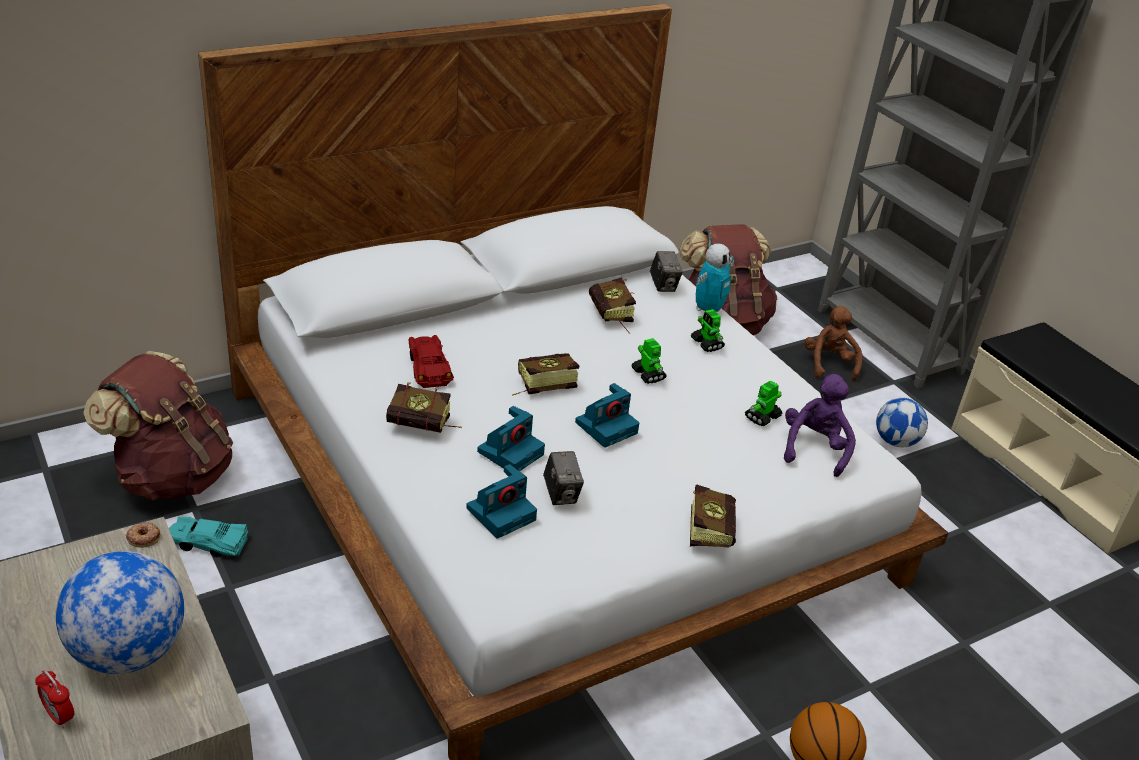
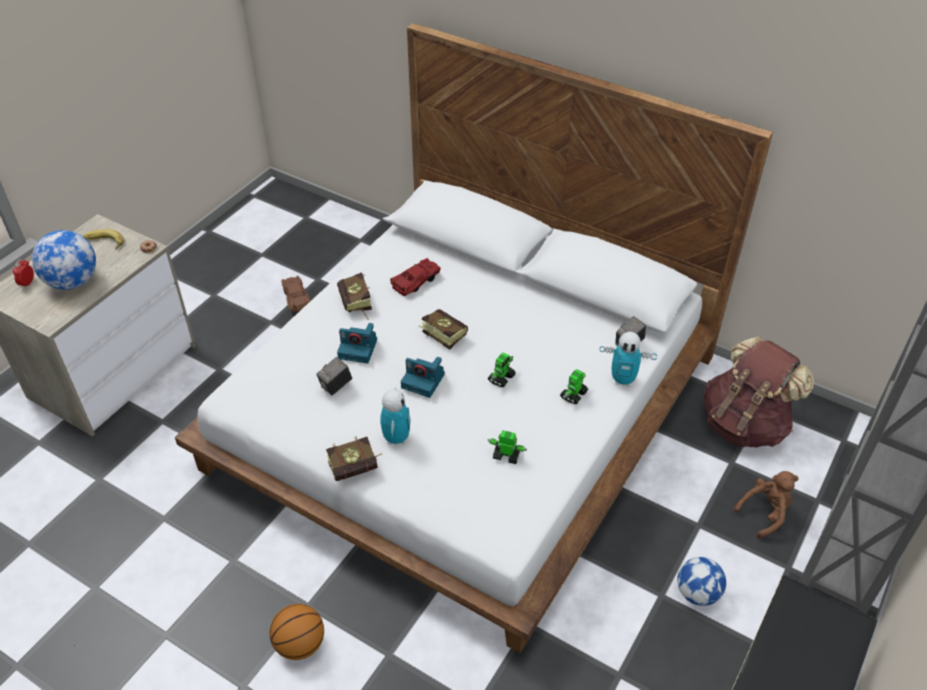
camera: 65 degrees right, 10 degrees up
(63, 585) = (104, 243): none -> banana
(172, 476) = (335, 258): brown backpack -> none
(208, 543) = (296, 297): turquoise toy car -> brown toy car
(502, 513) = (298, 368): camera -> none
(612, 318) = (556, 335): book -> none
(682, 482) = (396, 438): none -> toy robot
(814, 449) = (494, 497): purple plush toy -> none

